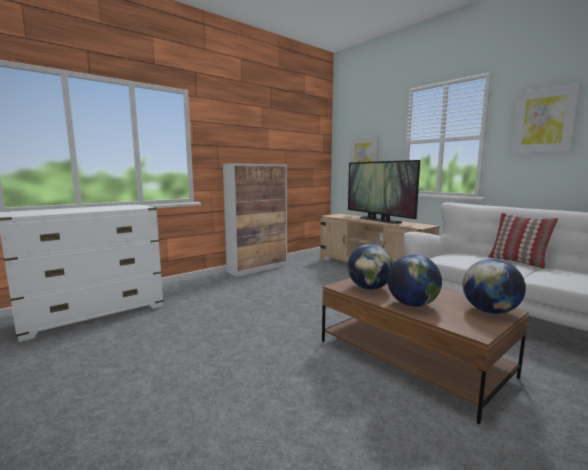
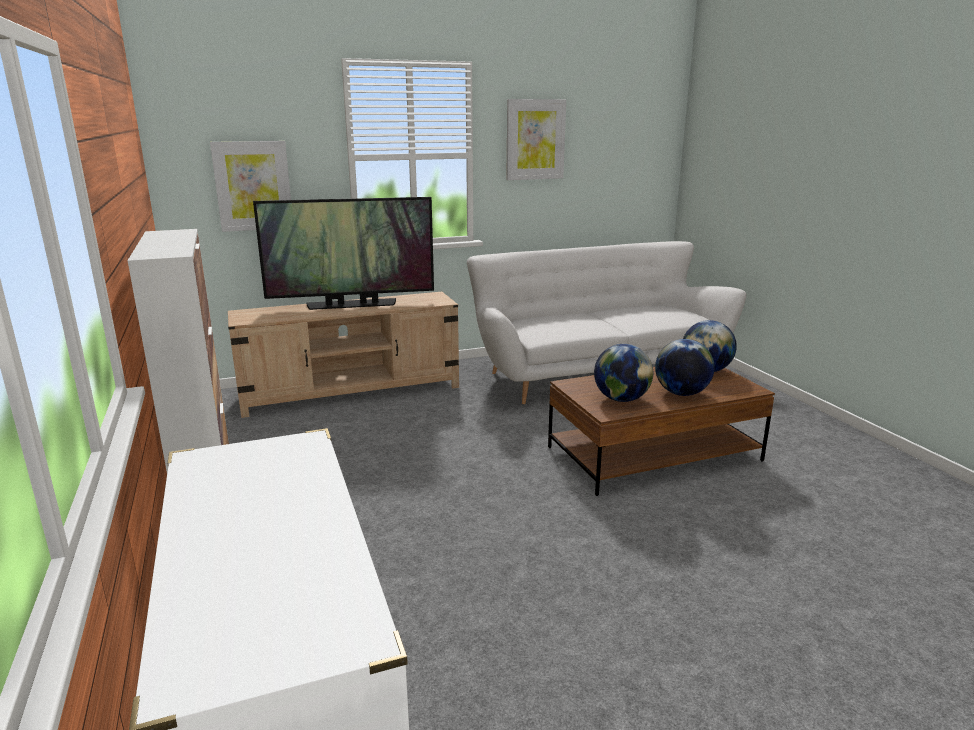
camera: 70 degrees left, 10 degrees up
(517, 261) = (568, 314): pillow -> none

